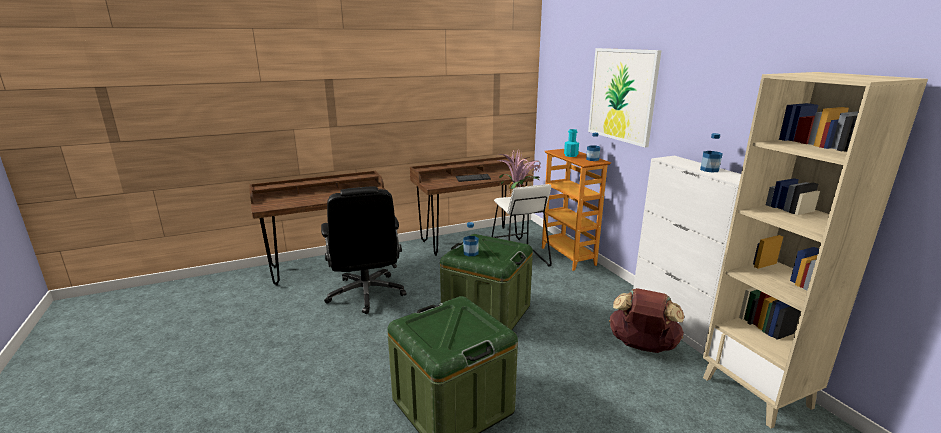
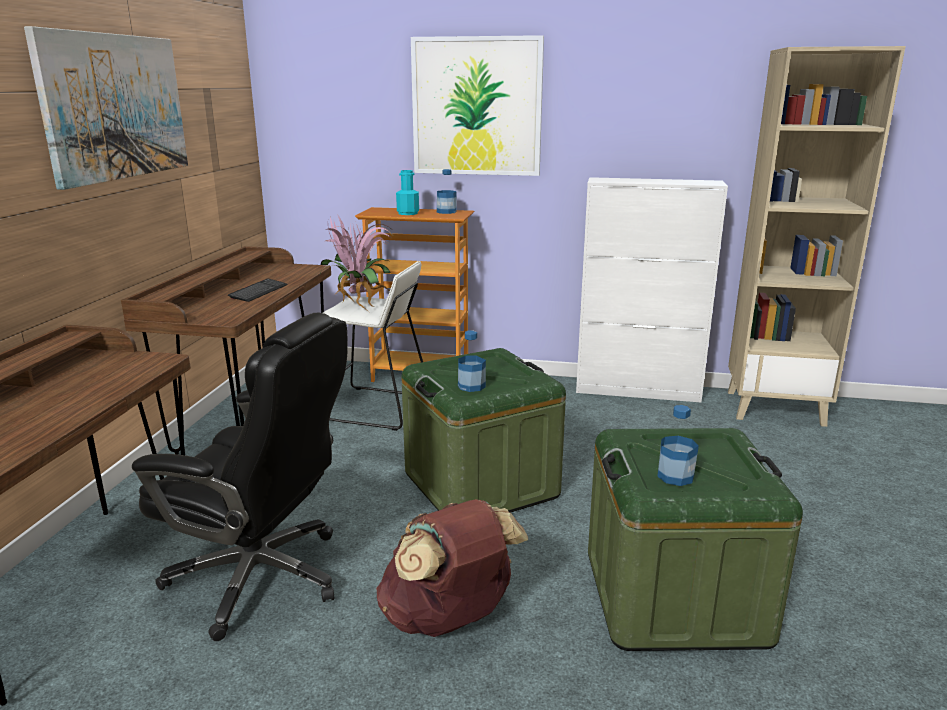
camera: 55 degrees left, 0 degrees up
(425, 83) = (115, 107): none -> picture
(642, 346) = (660, 422): brown backpack -> brown backpack (449, 619)
(709, 170) = (665, 181): bottle -> bottle (675, 476)

